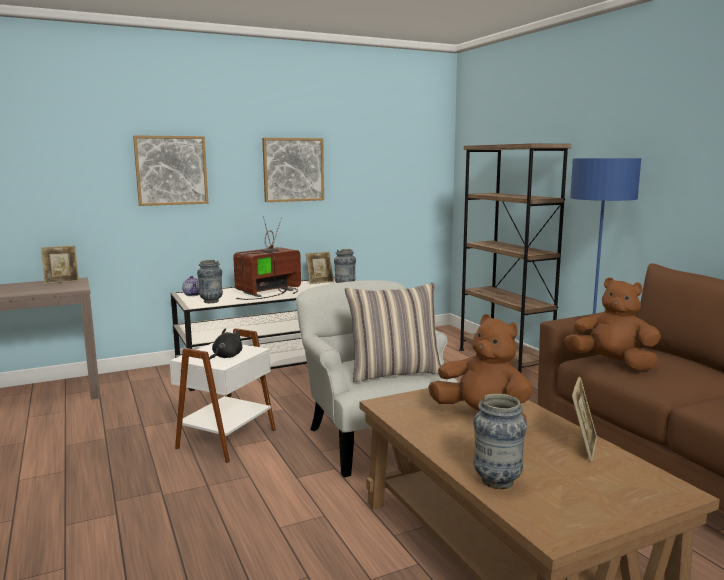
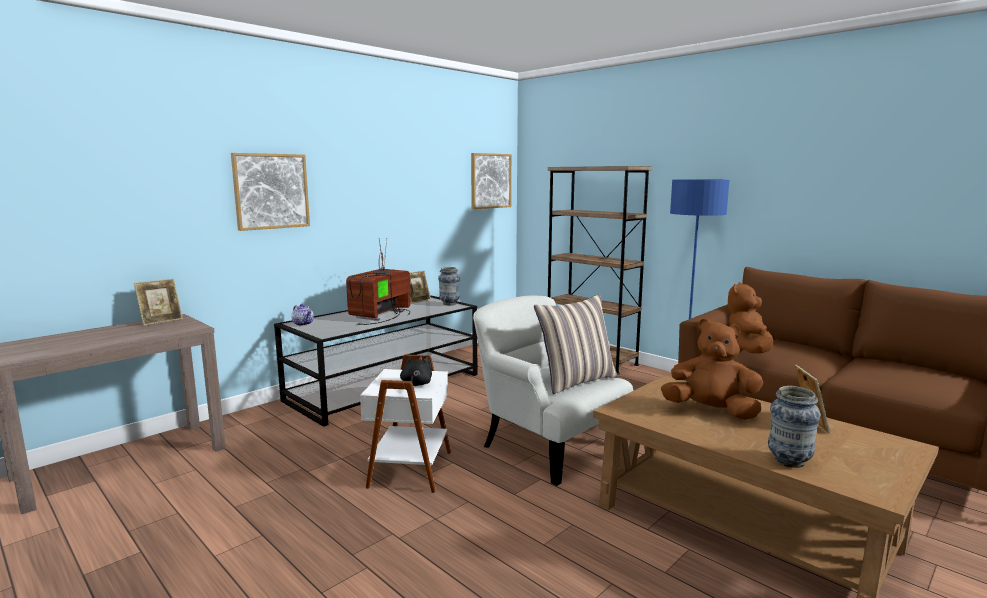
camera: 20 degrees left, 0 degrees up
(211, 301) = (334, 329): vase -> none
(293, 169) = (387, 189): picture -> picture (490, 181)
(612, 363) = (749, 352): brown plush toy -> brown plush toy turned 75 degrees counterclockwise

